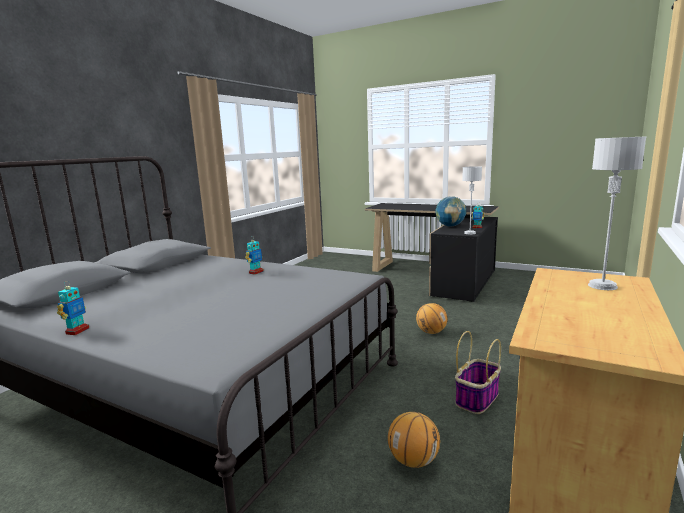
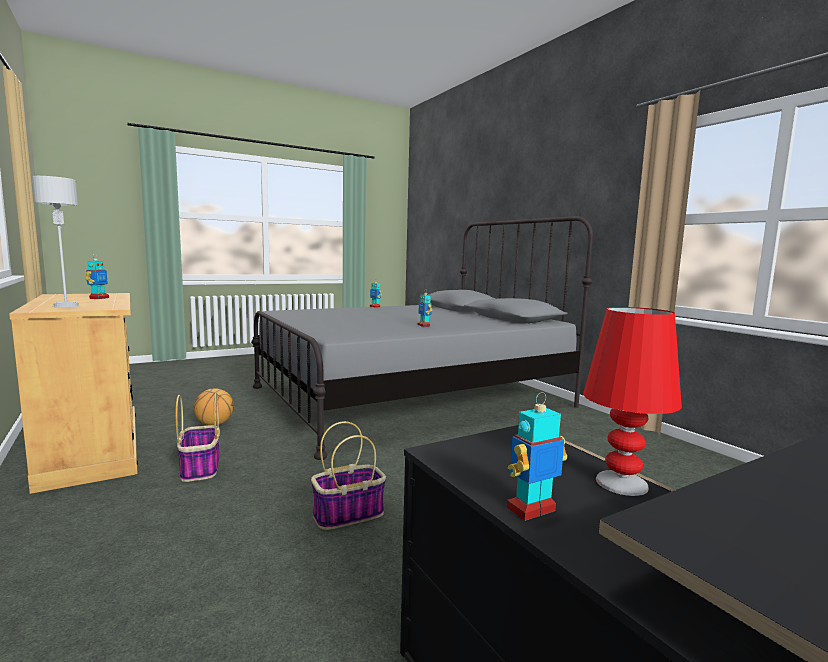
camera: 120 degrees right, 5 degrees down
(431, 332) = (349, 514): basketball -> basket
(450, 226) = (621, 483): globe -> red table lamp
(470, 233) = (456, 458): grey table lamp -> none
(568, 312) = (99, 298): none -> toy robot

